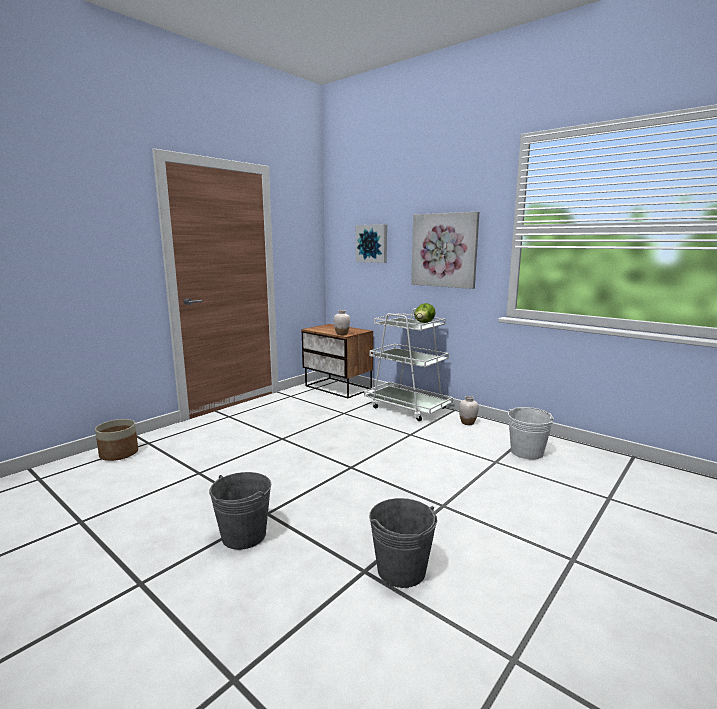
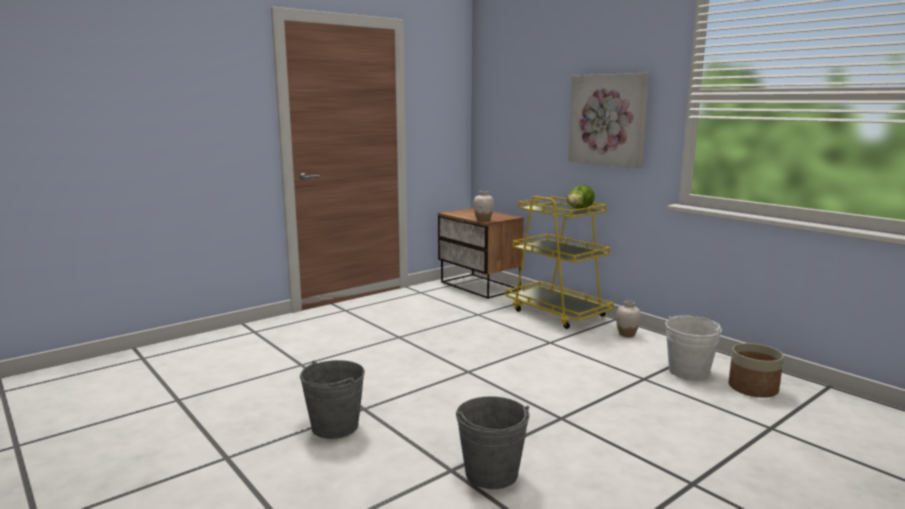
camera: 10 degrees right, 0 degrees up
(119, 454) = (223, 340): planter -> planter (753, 388)
(372, 243) = (525, 110): picture -> none
(407, 407) = (557, 313): white cart -> yellow cart

